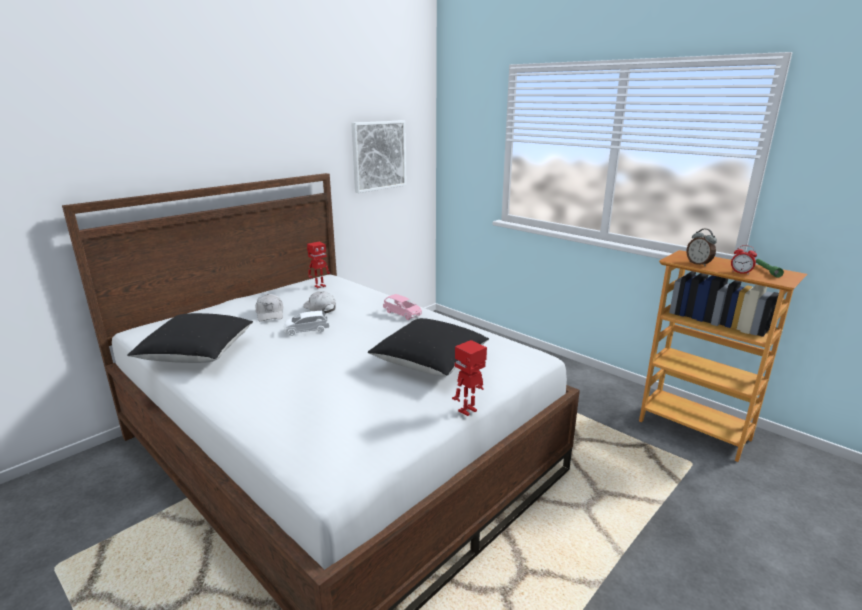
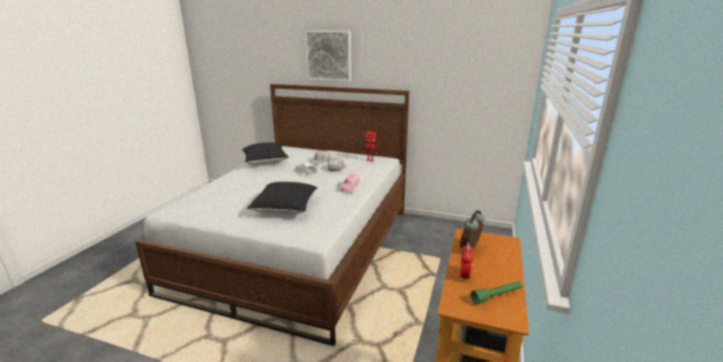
camera: 65 degrees right, 0 degrees up
(378, 155) = (463, 85): picture -> picture (328, 56)
(468, 411) = (231, 229): toy robot -> none

